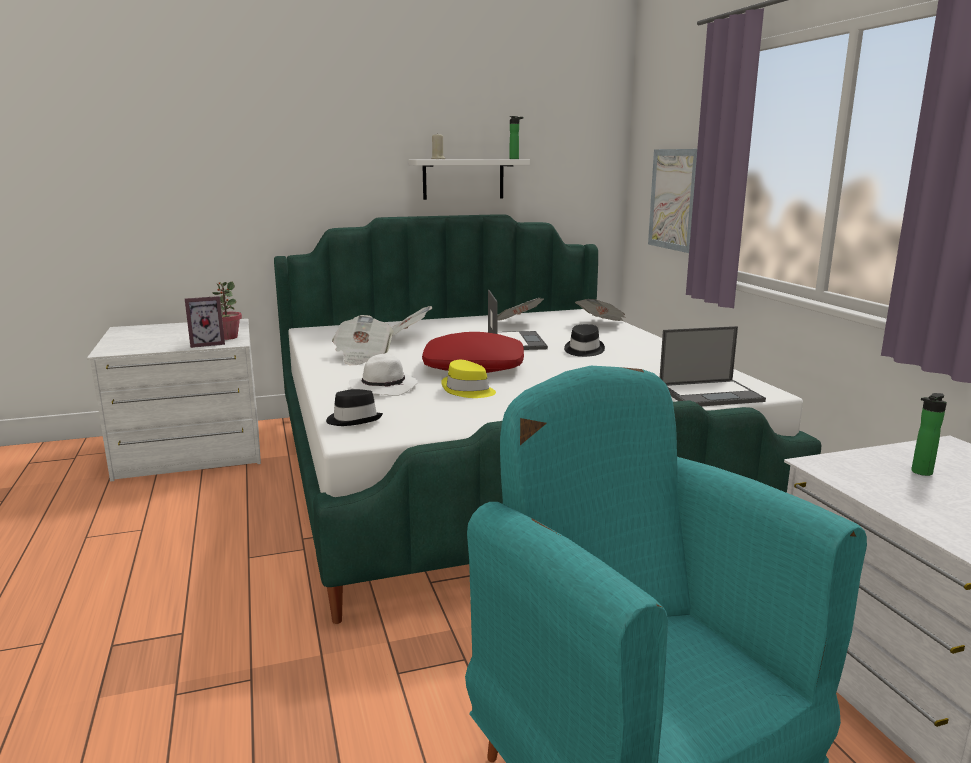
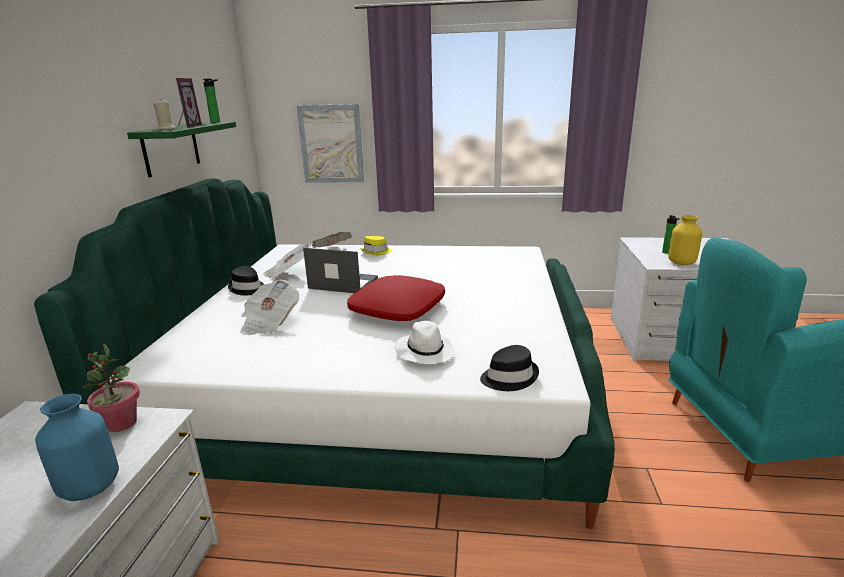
camera: 65 degrees left, 5 degrees up
(166, 346) = (91, 487): none -> blue vase
(207, 344) = (134, 444): picture frame -> picture frame (187, 126)
(363, 357) = (309, 349): newspaper -> none
(463, 179) = (171, 148): white shelf -> green shelf
(468, 391) = (462, 321): yellow hat -> yellow hat (377, 252)
(583, 350) = (394, 269): black hat -> black hat (247, 288)
(711, 394) = (521, 260): laptop -> none
(872, 484) = (682, 263): none -> yellow vase

